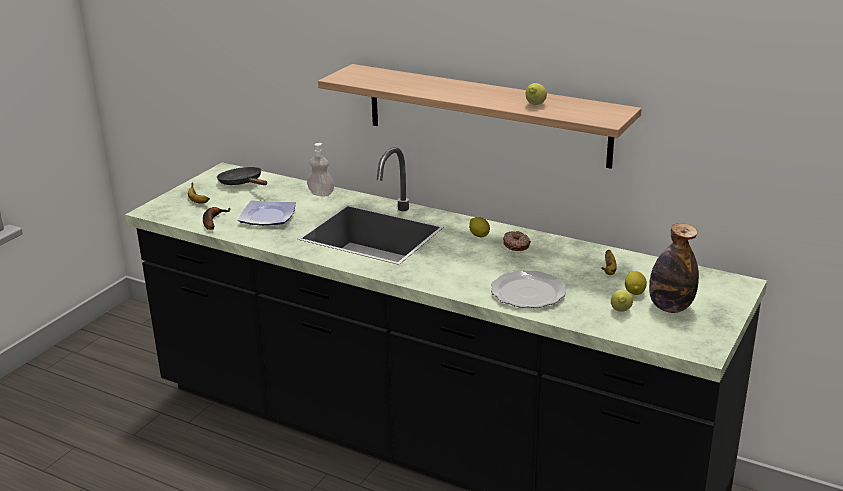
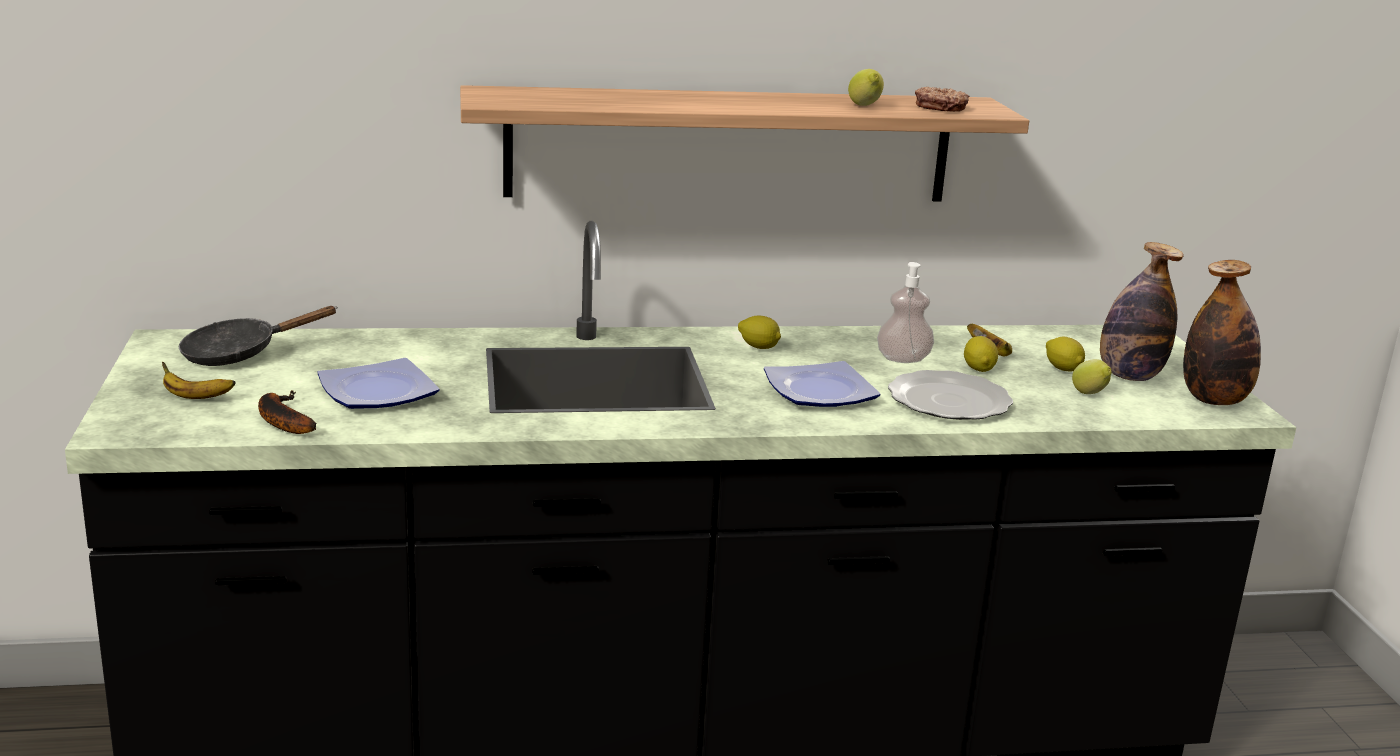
camera: 40 degrees left, 5 degrees down
(243, 183) = (239, 353): black frying pan -> black frying pan turned 45 degrees counterclockwise
(321, 194) = (414, 341): soap dispenser -> soap dispenser (903, 359)
(468, 268) = (821, 391): none -> plate
(516, 245) = (829, 348): donut -> donut (940, 107)
(581, 278) = (978, 369): none -> lemon
(697, 337) = (1214, 400): none -> bottle

